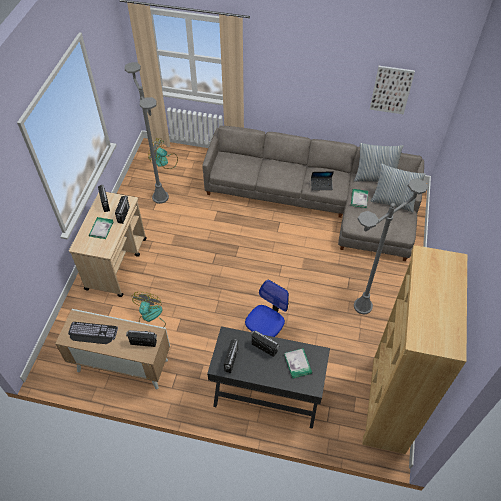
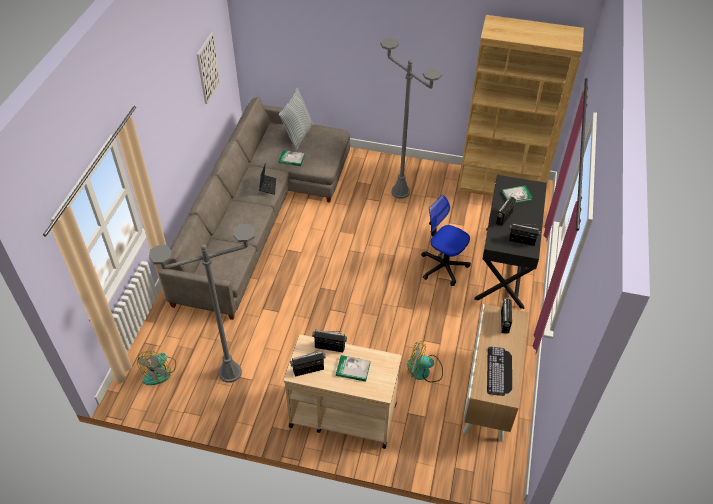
camera: 90 degrees left, 5 degrees down
(374, 177) = (260, 145): pillow -> none

